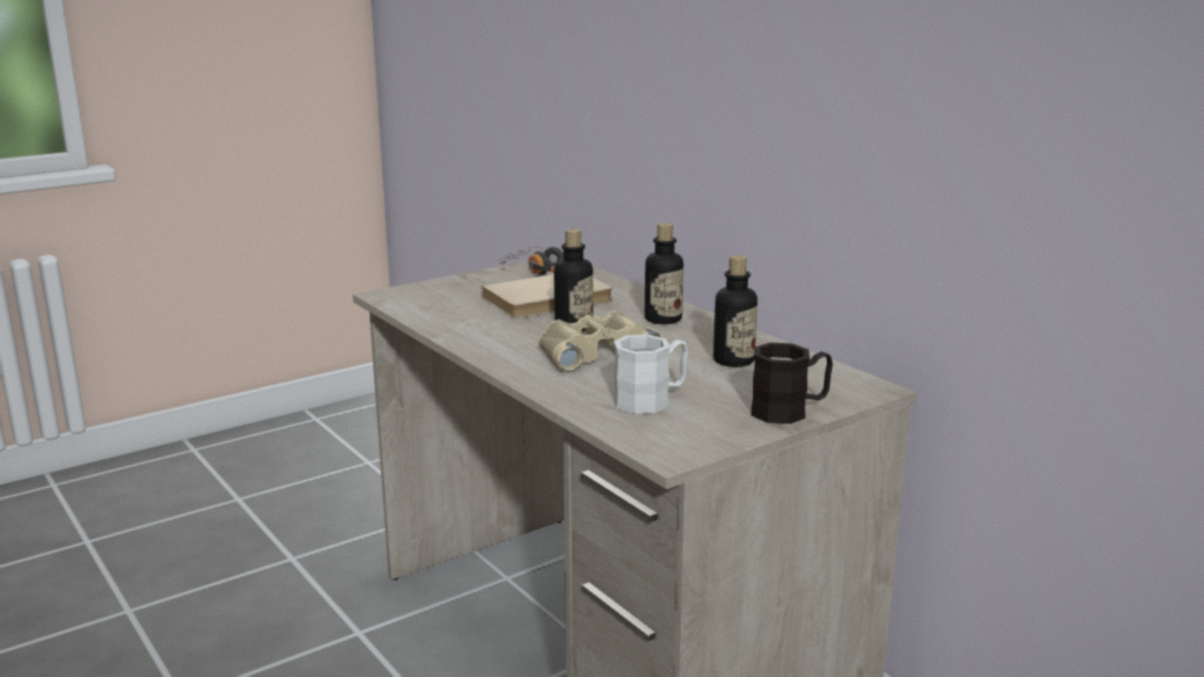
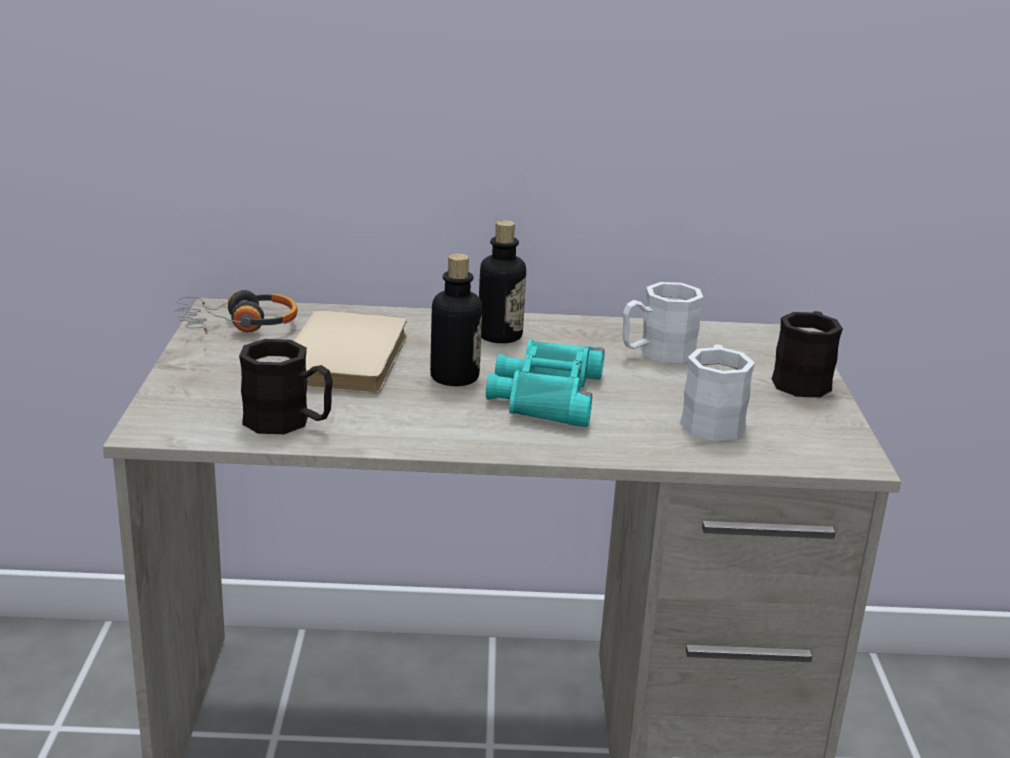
camera: 55 degrees left, 5 degrees up
(440, 313) = (288, 422): none -> black mug
(594, 352) = (545, 395): beige binoculars -> turquoise binoculars
(733, 361) = (656, 353): bottle -> white mug

